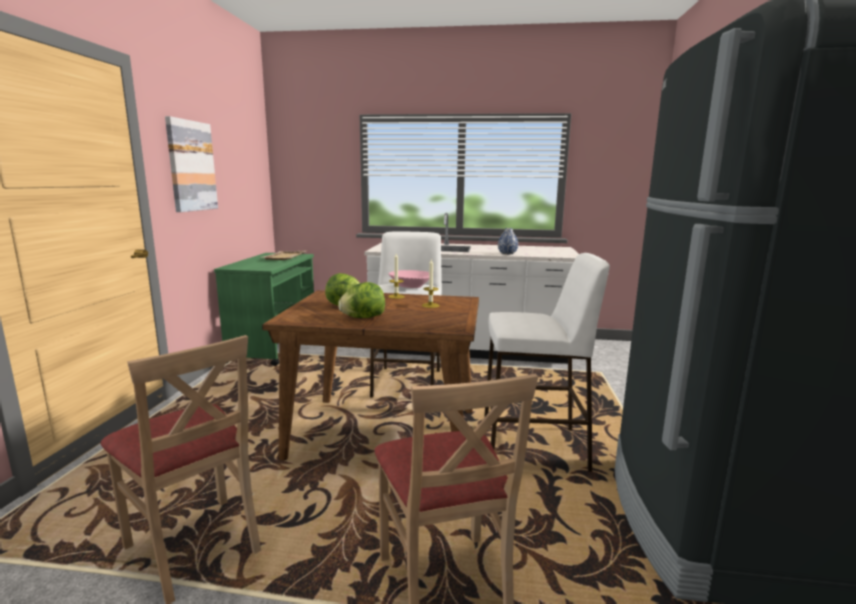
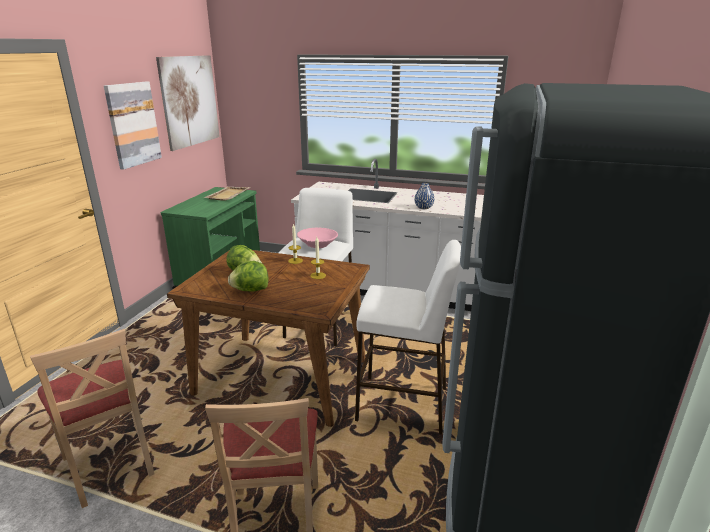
camera: 10 degrees right, 10 degrees up
(245, 156) = (189, 101): none -> picture

